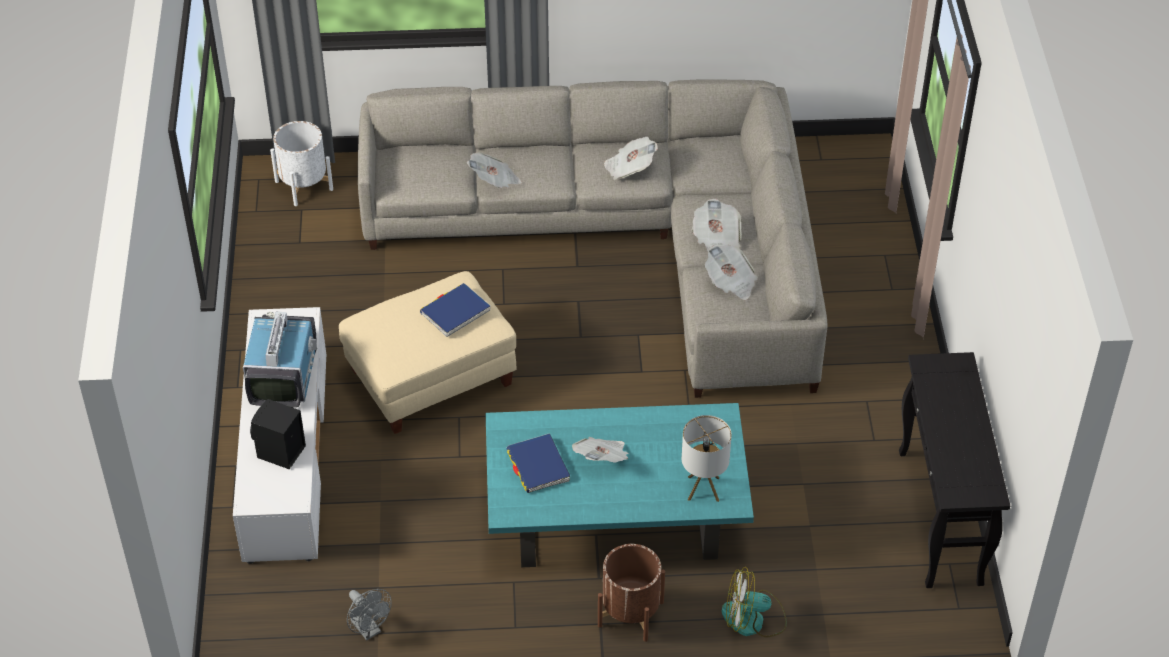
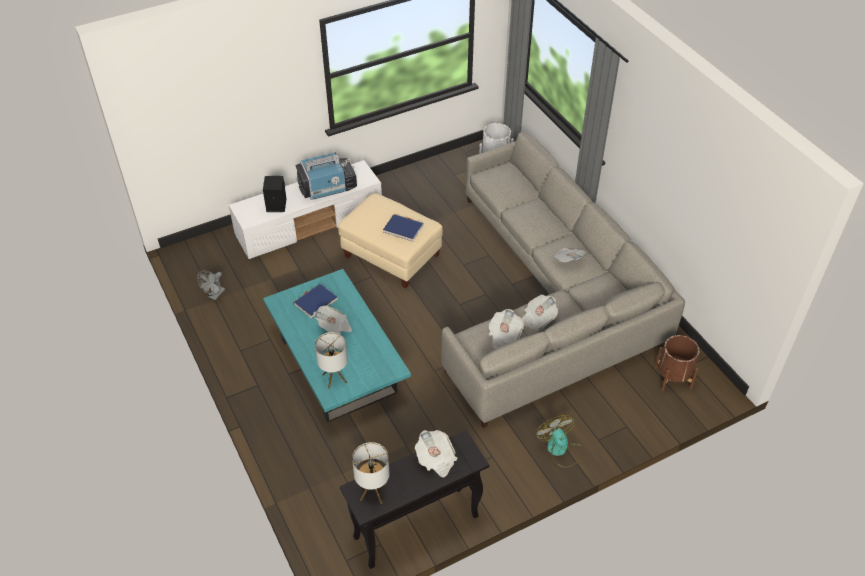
camera: 65 degrees right, 0 degrees up
(495, 181) = (515, 211): newspaper -> newspaper (436, 459)
(630, 614) = (270, 396): brown planter -> brown planter (673, 377)
(753, 619) = (290, 454): fan -> fan (561, 449)
(966, 477) = (373, 492): none -> table lamp

